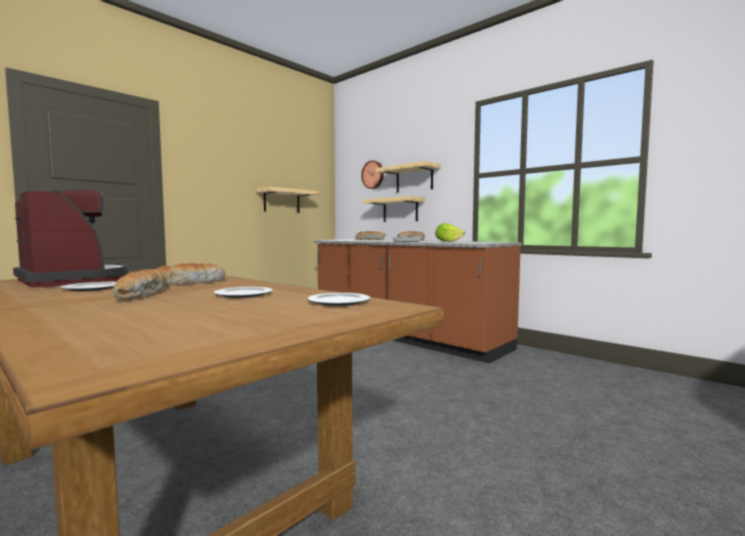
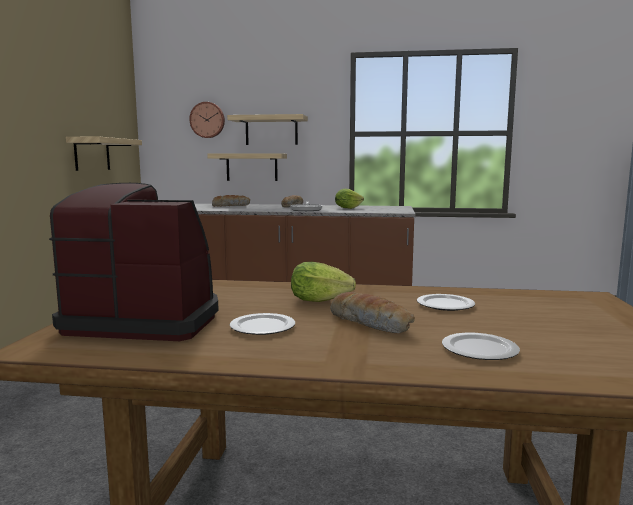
camera: 35 degrees left, 5 degrees up
(189, 283) = (319, 300): bread -> lettuce
(338, 302) = (542, 299): plate -> plate (480, 350)

